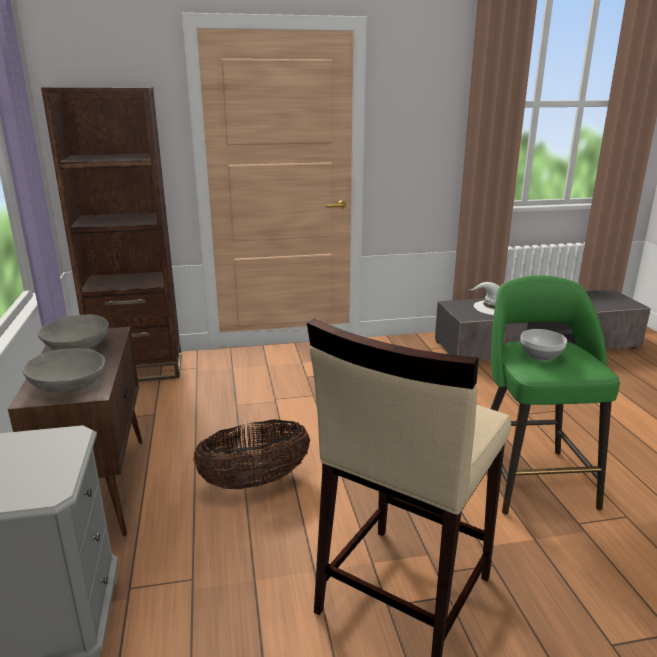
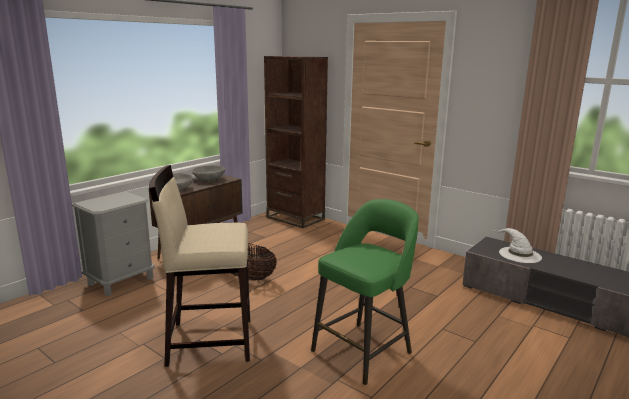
camera: 50 degrees right, 5 degrees down
(540, 355) = (358, 252): bowl -> none

